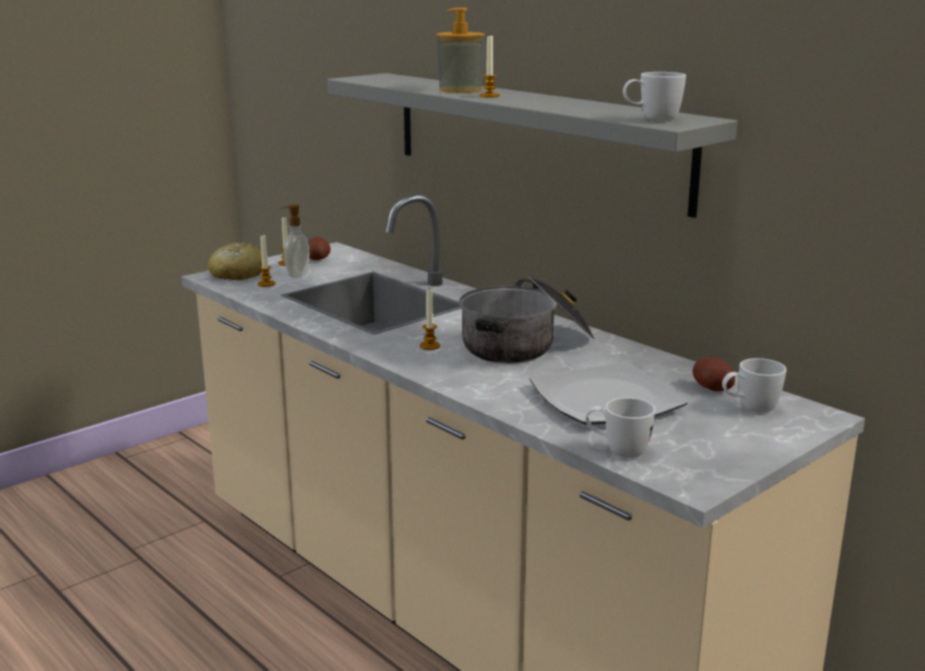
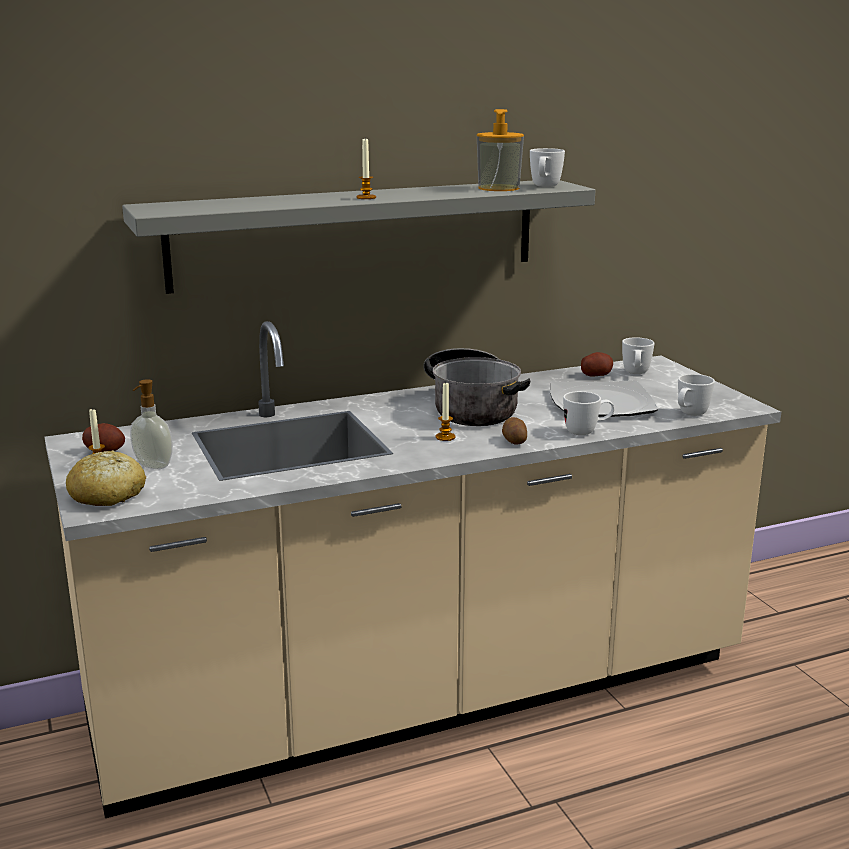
camera: 70 degrees left, 0 degrees up
(266, 284) = (169, 483): candle -> none
(442, 373) = (514, 441): none -> potato
(460, 89) = (310, 199): soap dispenser -> soap dispenser (498, 188)
(499, 401) = (587, 432): none -> white mug

